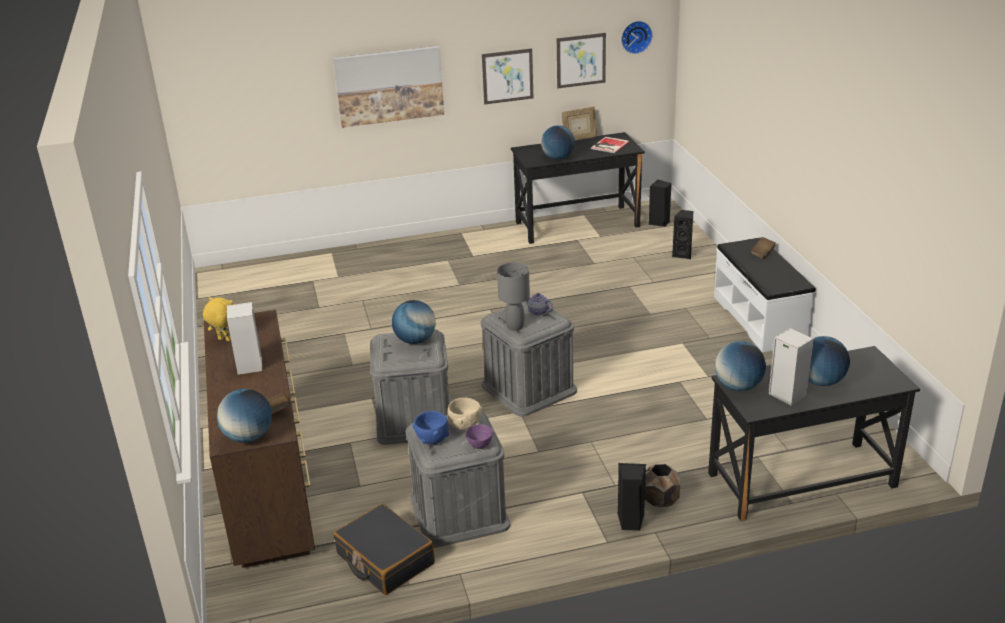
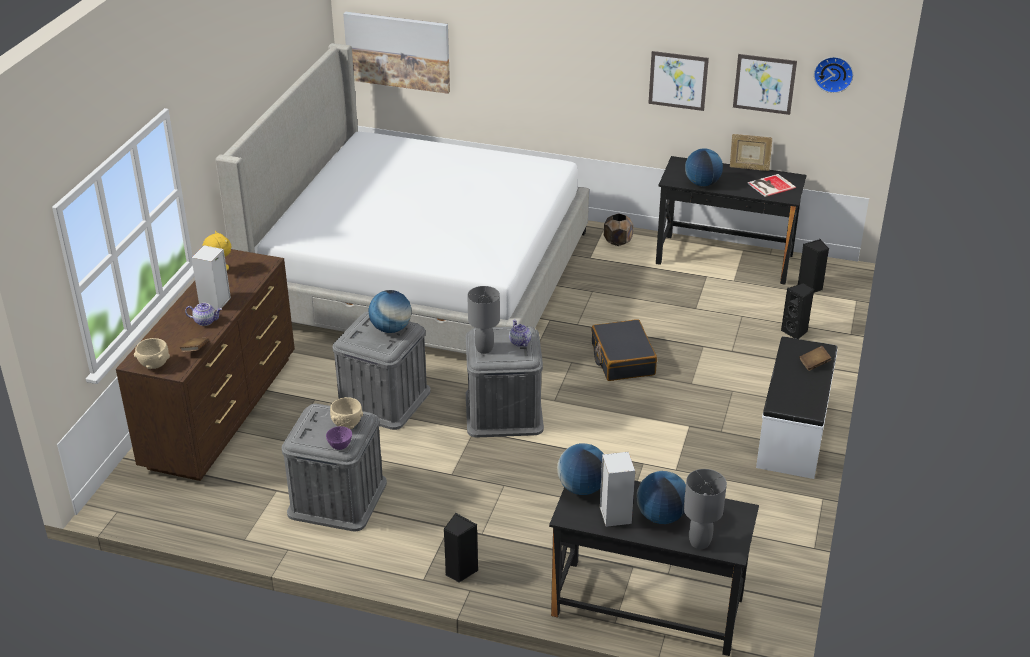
camera: 30 degrees right, 5 degrees up
(248, 437) = (154, 364): globe -> beige bowl
(258, 383) = (205, 321): none -> teapot
(343, 314) = (421, 276): none -> bed
(384, 559) = (246, 511): black suitcase -> black suitcase (622, 359)
(389, 86) = (550, 60): picture -> picture (398, 51)
(432, 439) = (311, 425): blue bowl -> none
(659, 500) = (504, 565): brown planter -> brown planter (617, 241)
(870, 387) = (699, 542): none -> grey table lamp

